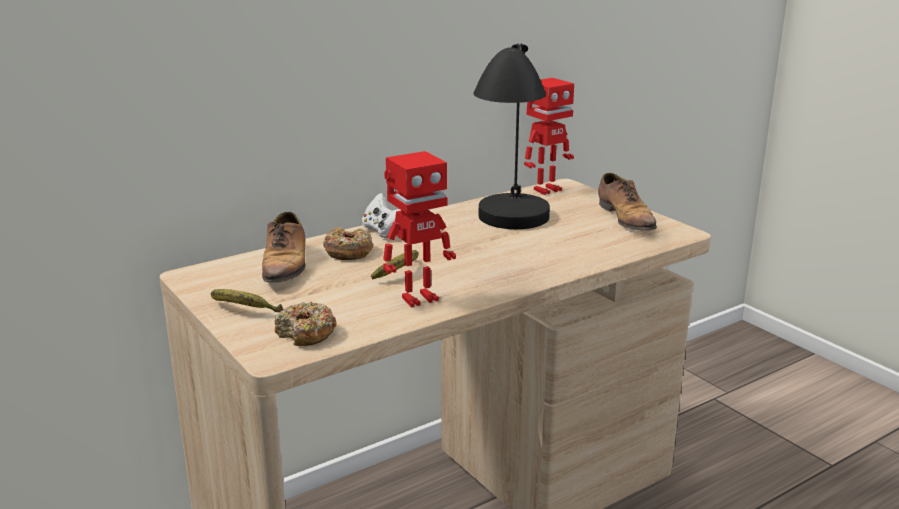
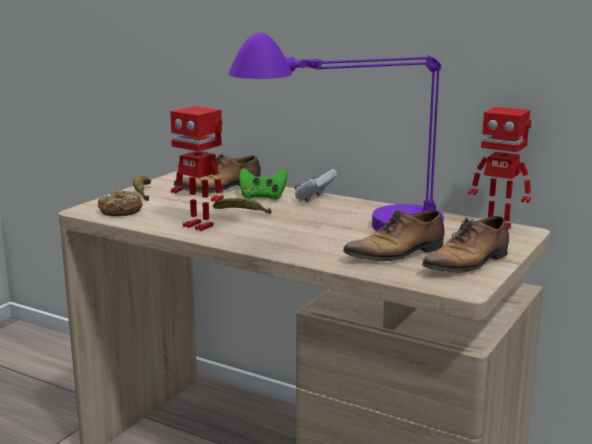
camera: 65 degrees right, 5 degrees down
(348, 252) = (262, 197): donut -> green game controller
(510, 240) = (348, 232): black table lamp -> purple table lamp
(585, 235) = (397, 254): none -> shoe

